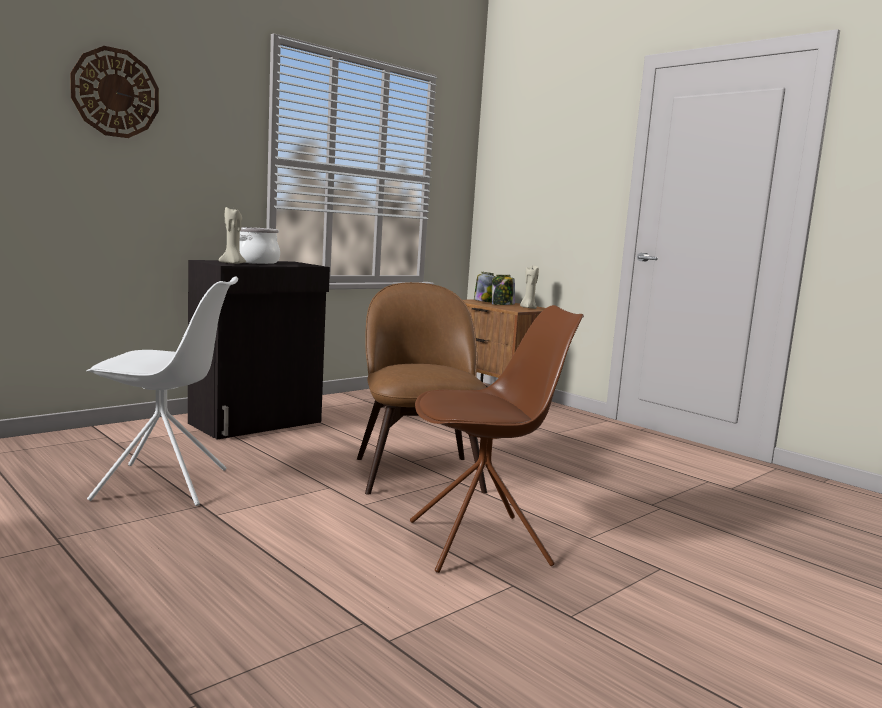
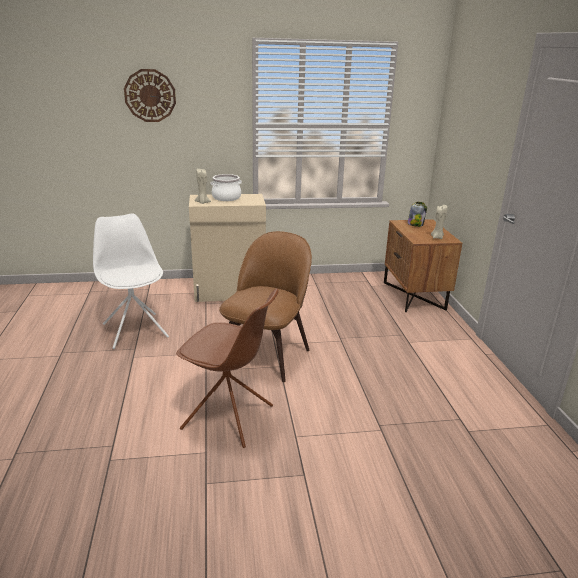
camera: 35 degrees right, 15 degrees up
(164, 485) = (135, 330): white chair -> white chair turned 150 degrees counterclockwise
(258, 423) = (230, 292): black cabinet -> beige cabinet
(502, 305) = (422, 231): jar -> none

